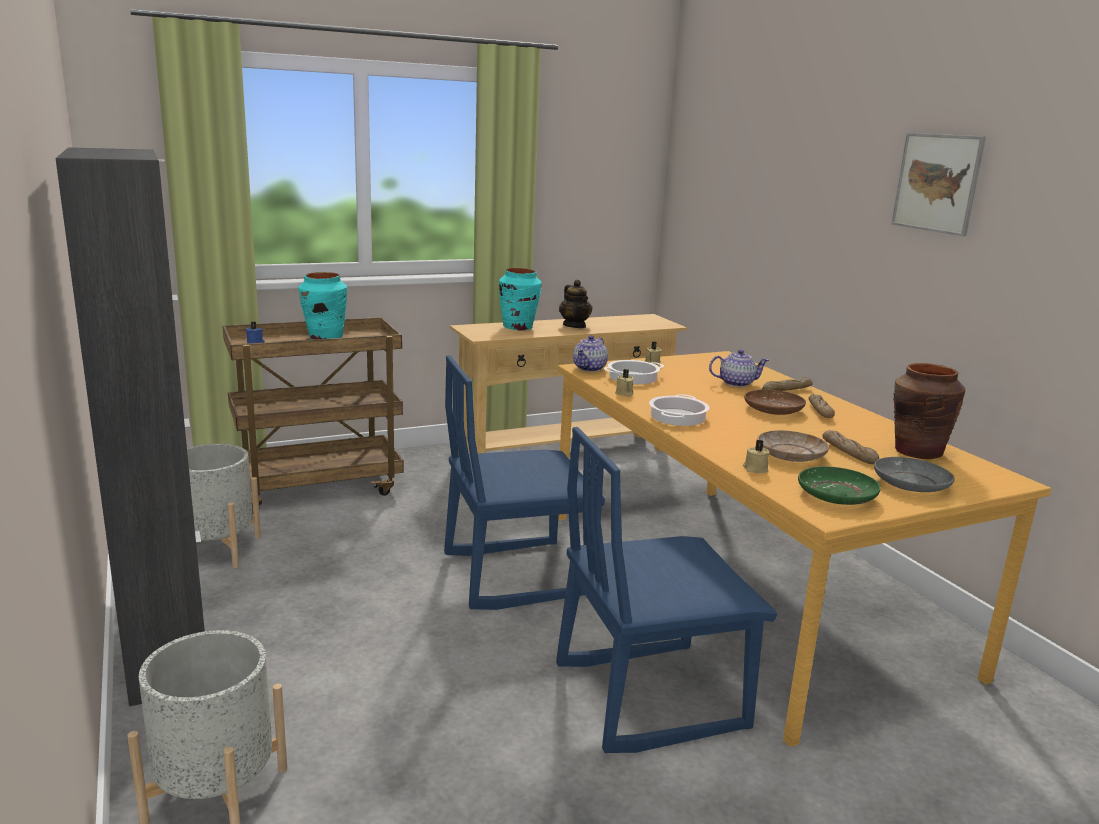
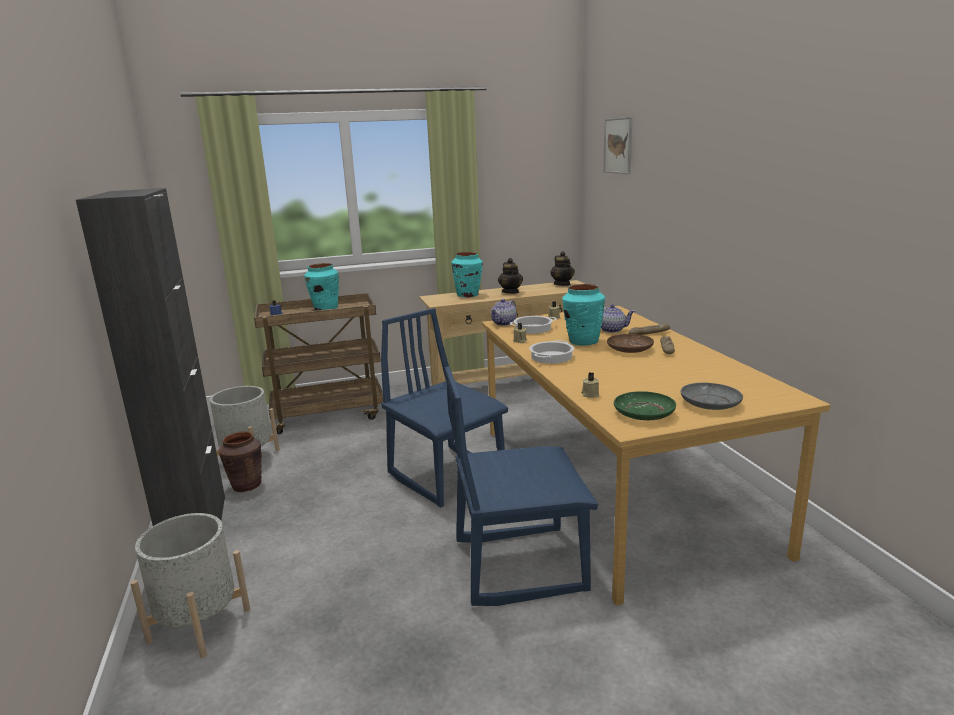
camera: 10 degrees right, 0 degrees up
(515, 574) = (447, 475): blue chair -> blue chair turned 60 degrees clockwise
(638, 318) = (562, 284): none -> teapot
(708, 398) = (583, 342): none -> turquoise vase
(790, 455) = (624, 383): beige plate -> none
(848, 453) = (672, 380): bread -> none
(917, 452) = (729, 378): brown vase -> brown vase (246, 485)
(937, 183) = (752, 166): picture -> picture (618, 145)

